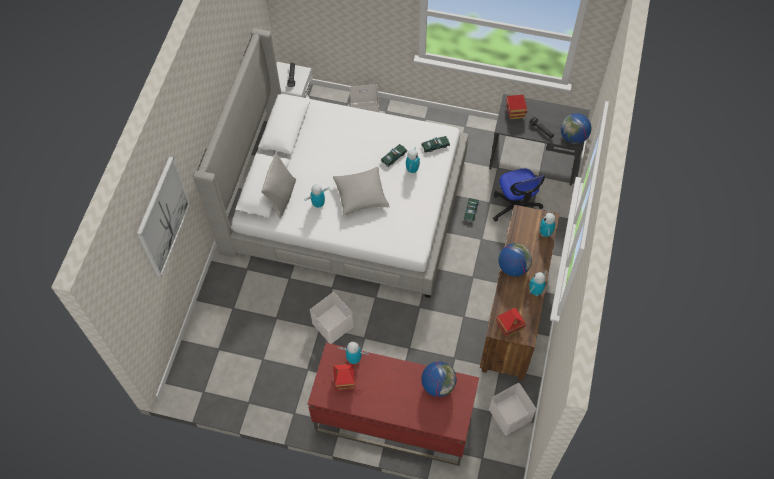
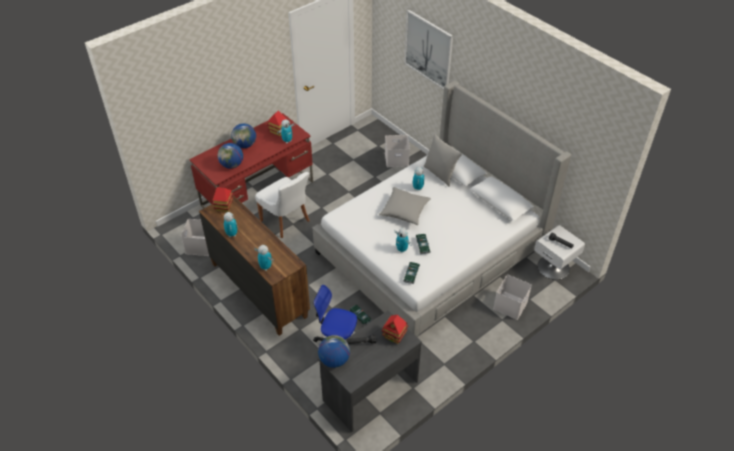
camera: 125 degrees right, 15 degrees down
(331, 324) = (345, 198): white storage box -> white storage box (397, 159)
(411, 356) = (286, 221): none -> white chair
(513, 267) = (260, 234): globe -> globe (245, 145)

